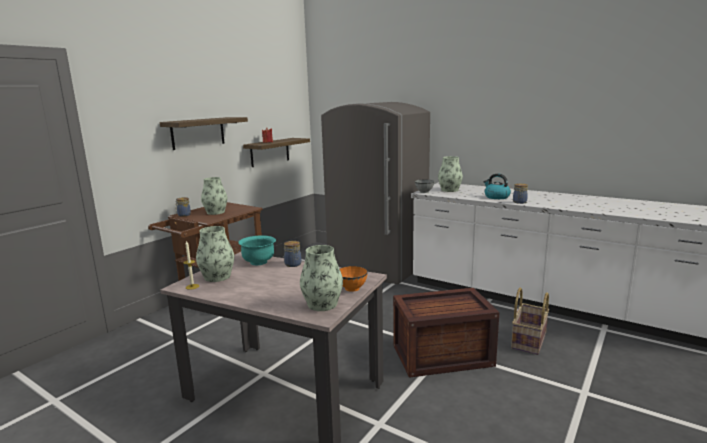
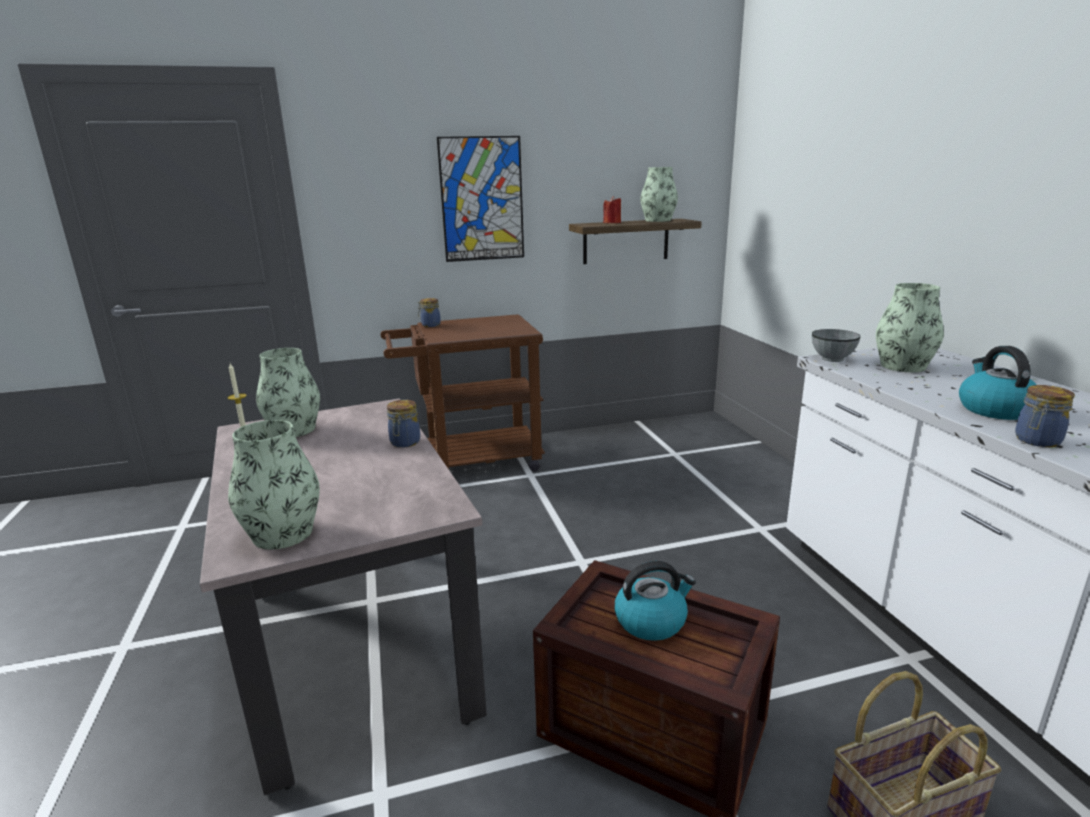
camera: 40 degrees right, 5 degrees up
(198, 133) = (482, 199): shelf -> picture
(215, 212) = (472, 329): vase -> vase (658, 220)
(258, 262) = (378, 423): turquoise bowl -> none
(352, 288) = (377, 522): orange bowl -> none
(377, 268) = (758, 490): grey fridge -> none
(439, 304) = (651, 621): none -> kettle

